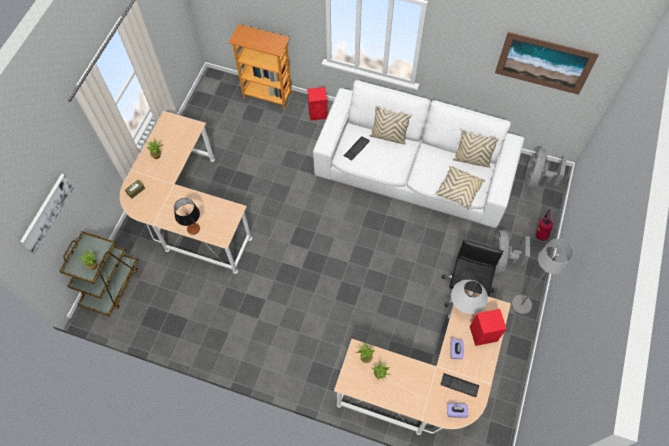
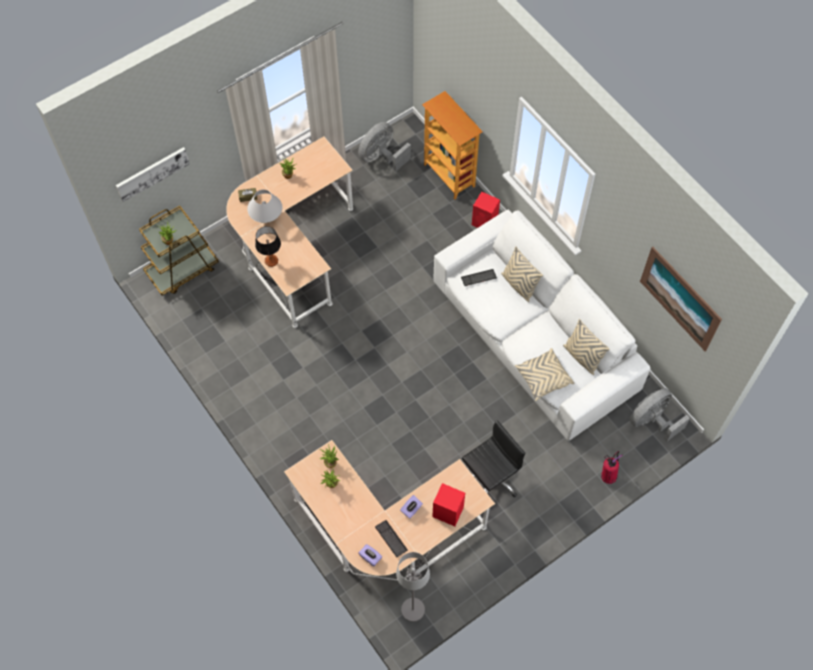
camera: 35 degrees right, 0 degrees up
(466, 303) = (454, 476): white table lamp -> white table lamp (266, 218)
(501, 260) = (548, 474): grey fan -> grey fan (381, 157)
(521, 304) = (532, 526): grey floor lamp -> grey floor lamp (412, 609)

